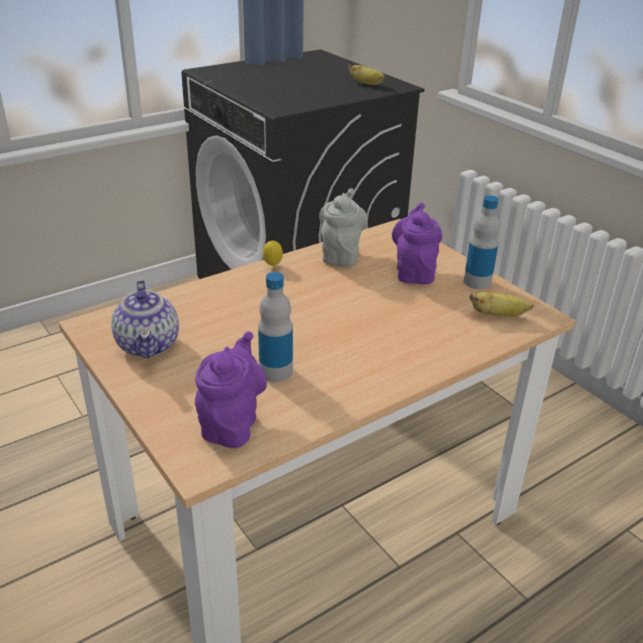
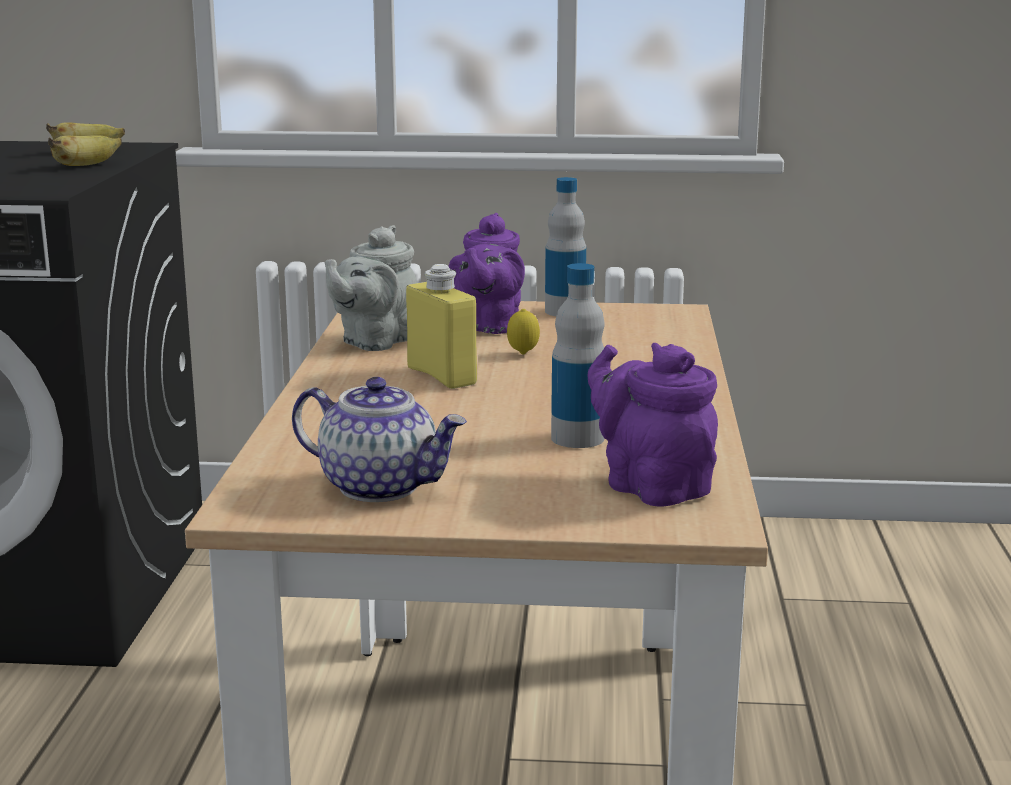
camera: 50 degrees left, 15 degrees down
(273, 265) = (321, 377): lemon -> lemon (523, 354)
(317, 294) = (441, 376): none -> yellow bottle
(341, 255) = (373, 342): grey teapot -> grey teapot turned 105 degrees counterclockwise
(414, 272) = (488, 326): purple teapot -> purple teapot turned 120 degrees counterclockwise
(498, 315) = (646, 324): banana -> banana (85, 165)

